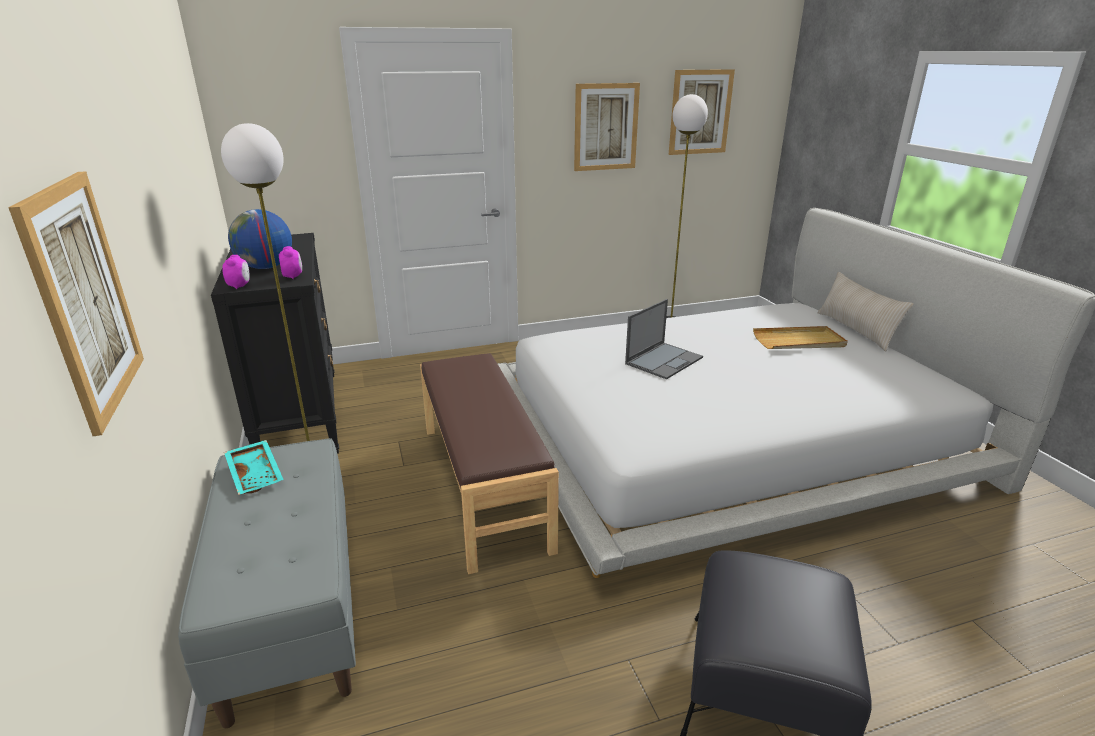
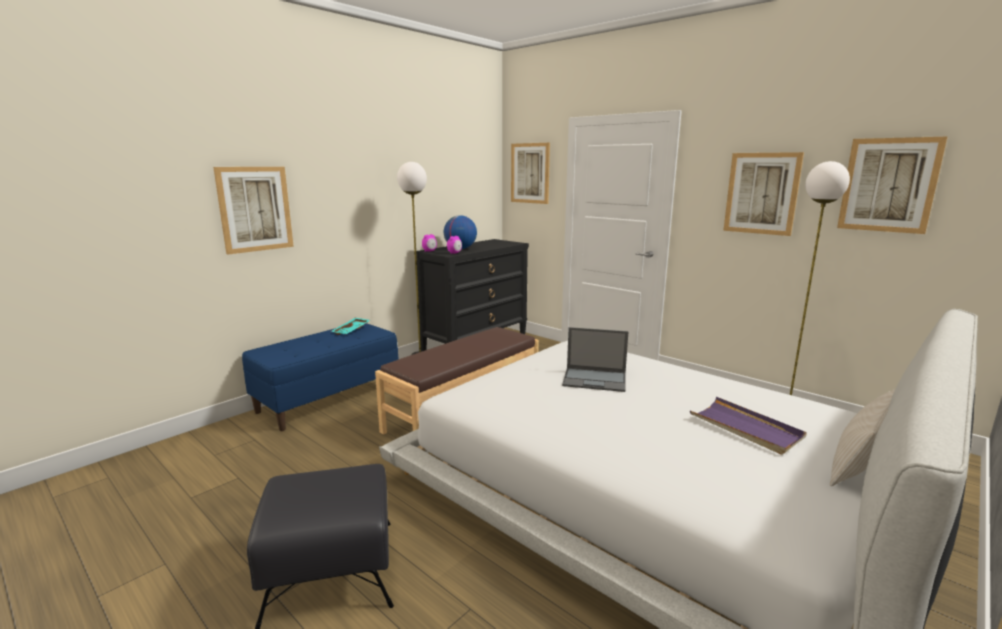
camera: 60 degrees right, 10 degrees down
(274, 119) = (530, 173): none -> picture
(291, 607) = (329, 399): grey bench -> blue bench
(799, 341) = (746, 428): beige tray -> purple tray

